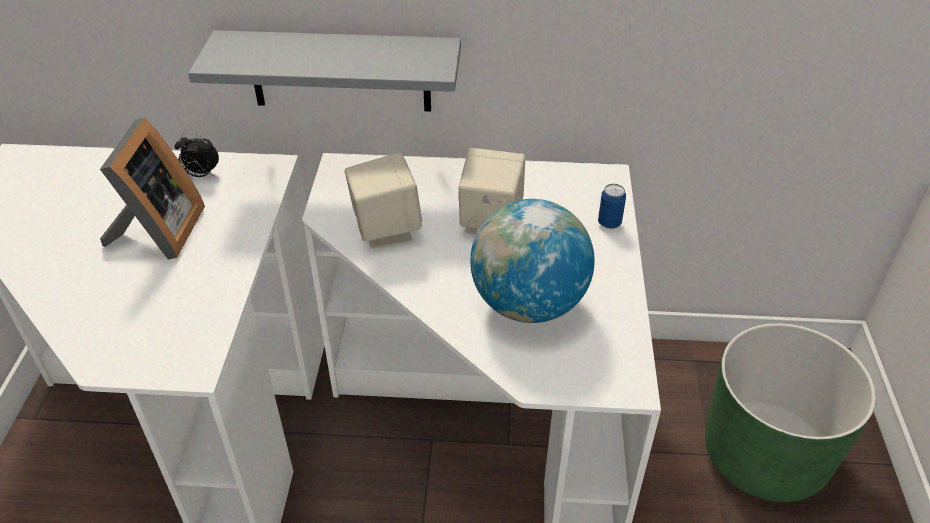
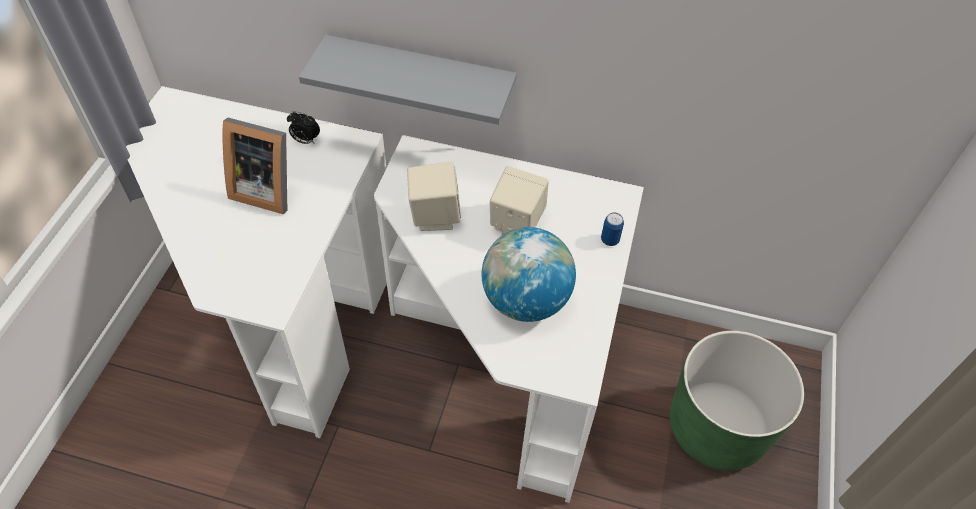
camera: 10 degrees right, 10 degrees up
(158, 233) = (266, 189): picture frame -> picture frame turned 90 degrees clockwise

